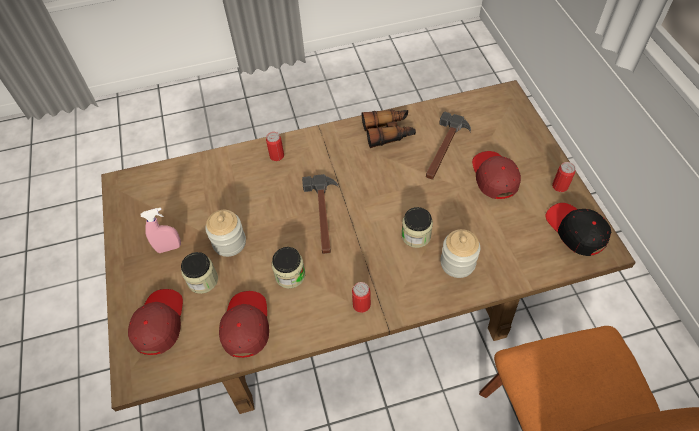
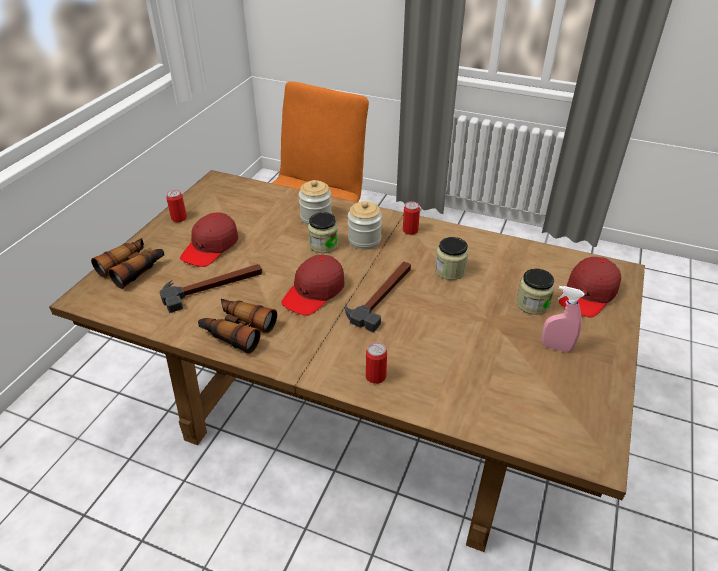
camera: 145 degrees left, 15 degrees down
(229, 243) = (489, 320): jar -> jar (364, 240)
(246, 325) = (510, 259): red cap -> red cap (314, 292)
(515, 128) = (133, 268): none -> binoculars
(575, 231) = (215, 195): black cap -> none

